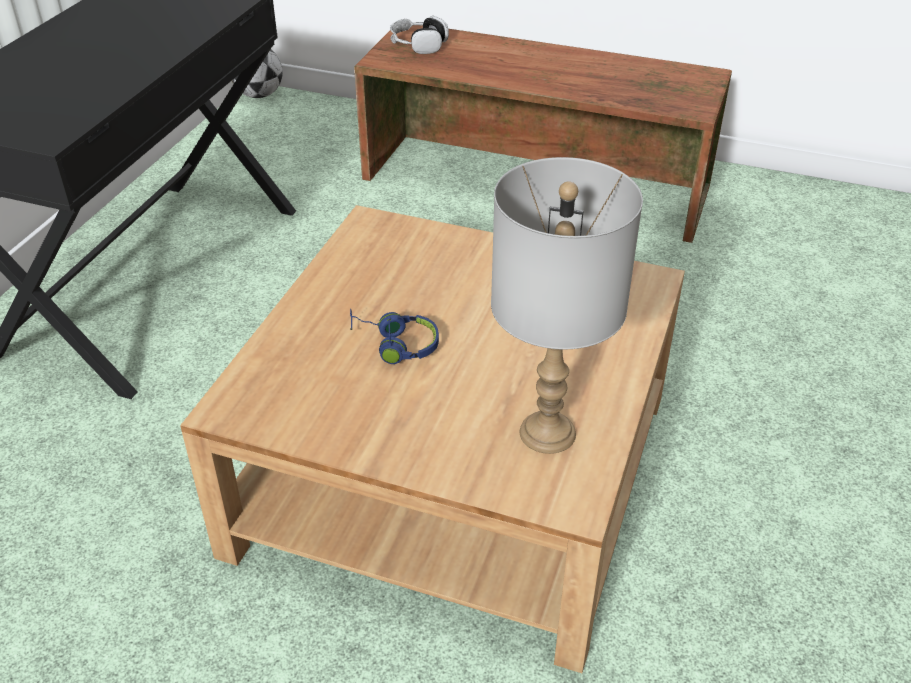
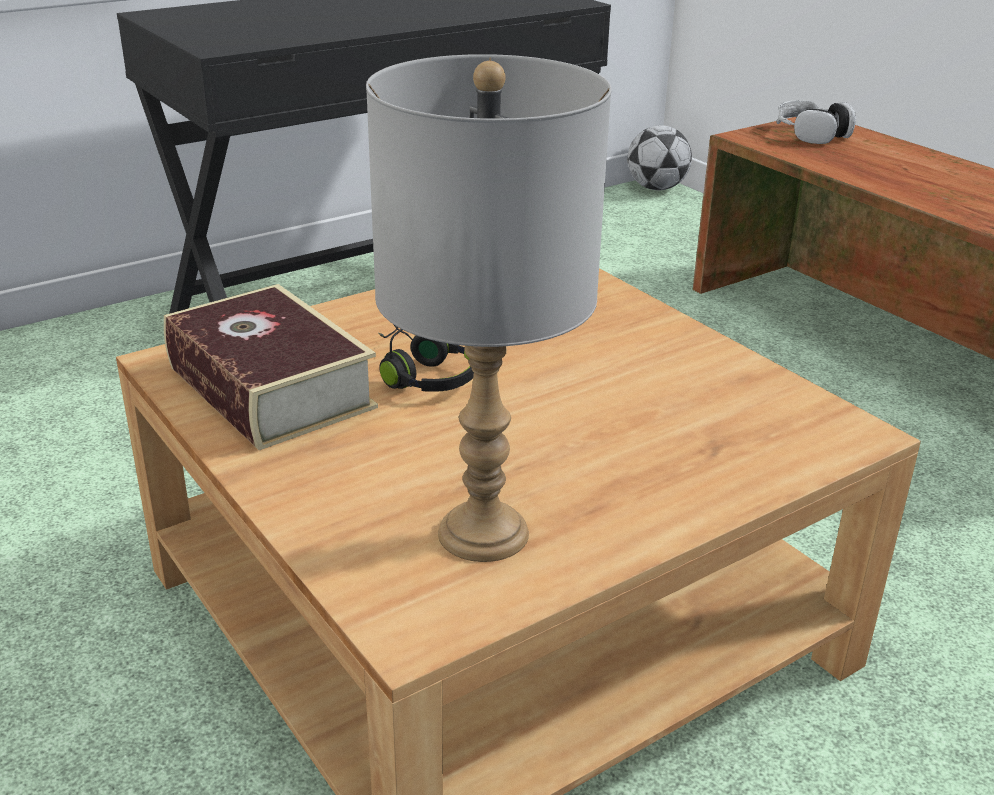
camera: 35 degrees right, 10 degrees down
(317, 399) = (270, 388): none -> book
(394, 344) = (420, 373): blue headphones -> black headphones

